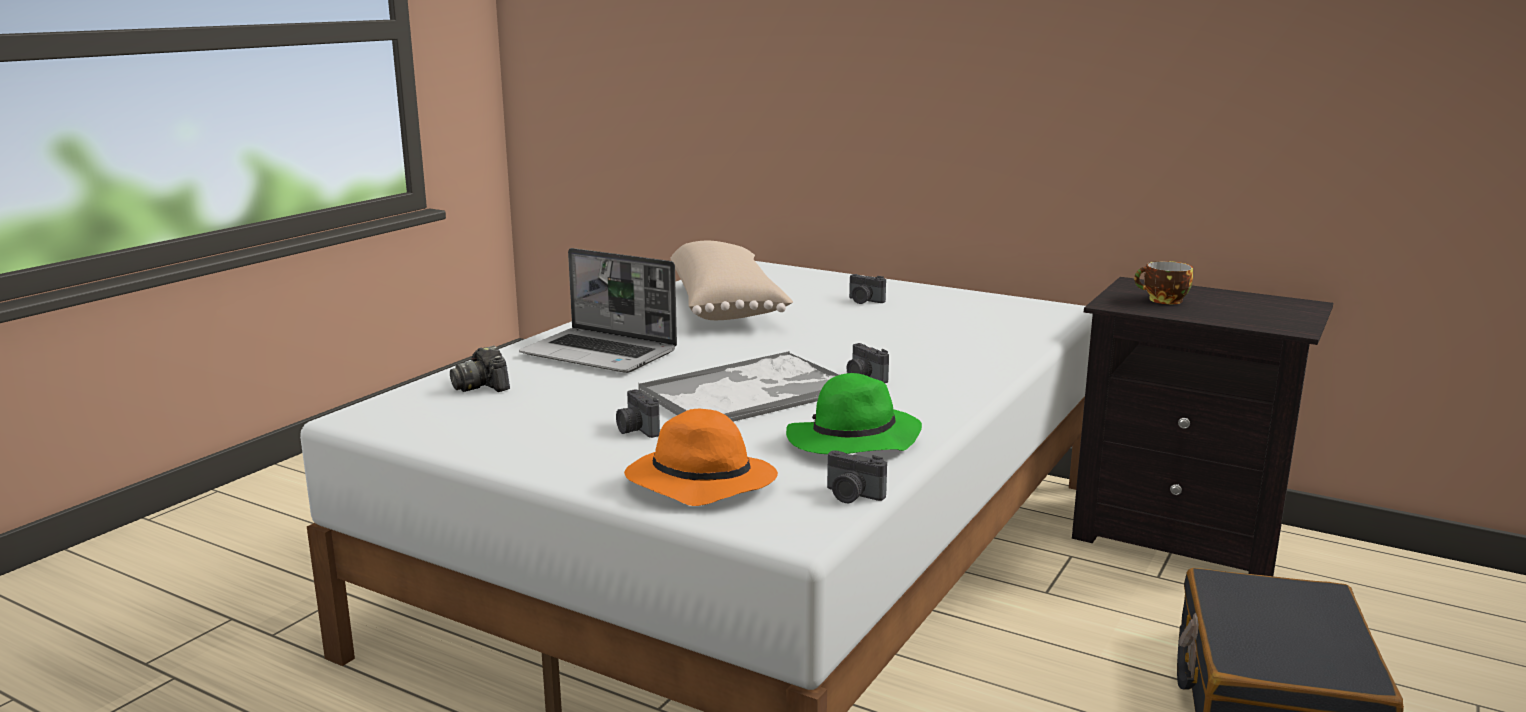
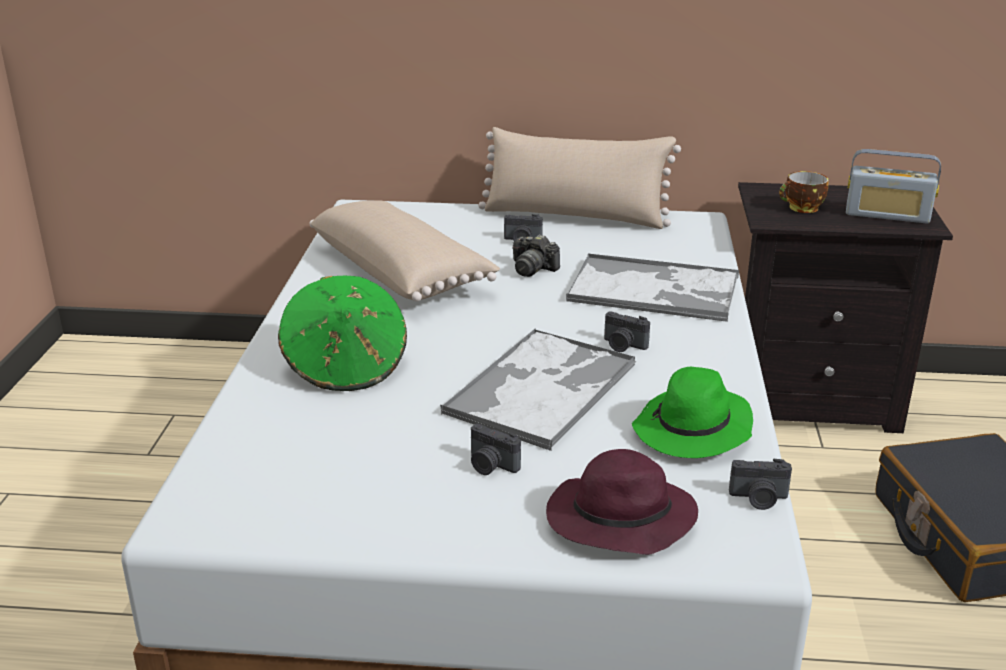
camera: 25 degrees left, 10 degrees up
(482, 386) = (270, 443): camera -> camera (532, 269)
(601, 354) = (346, 367): laptop -> green hat
(698, 483) = (618, 521): orange hat -> purple hat
(938, 292) = (575, 216): none -> beige pillow
(949, 348) = (655, 290): none -> tray
(1258, 316) = (887, 215): none -> radio

